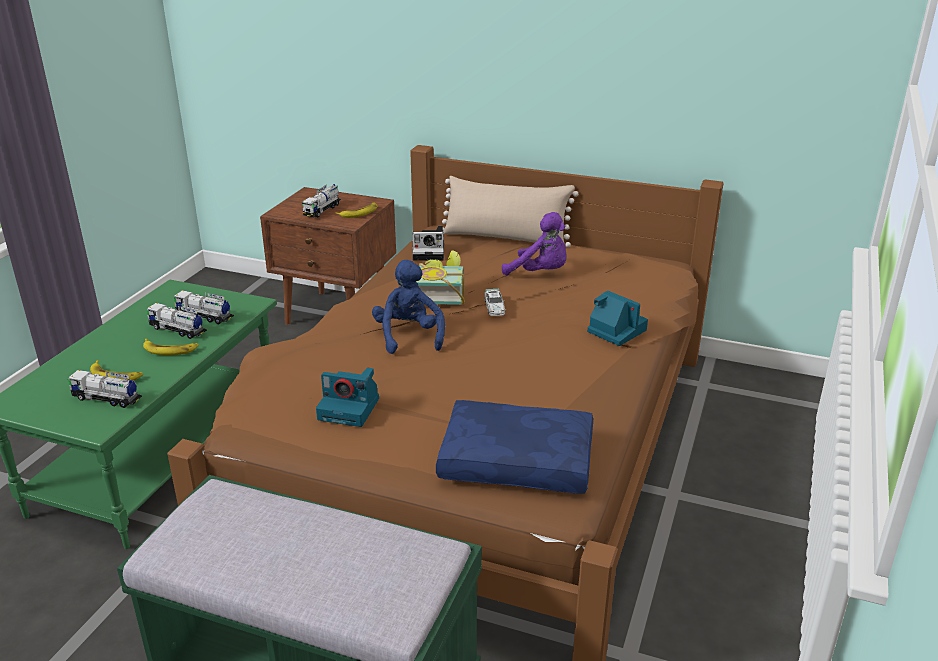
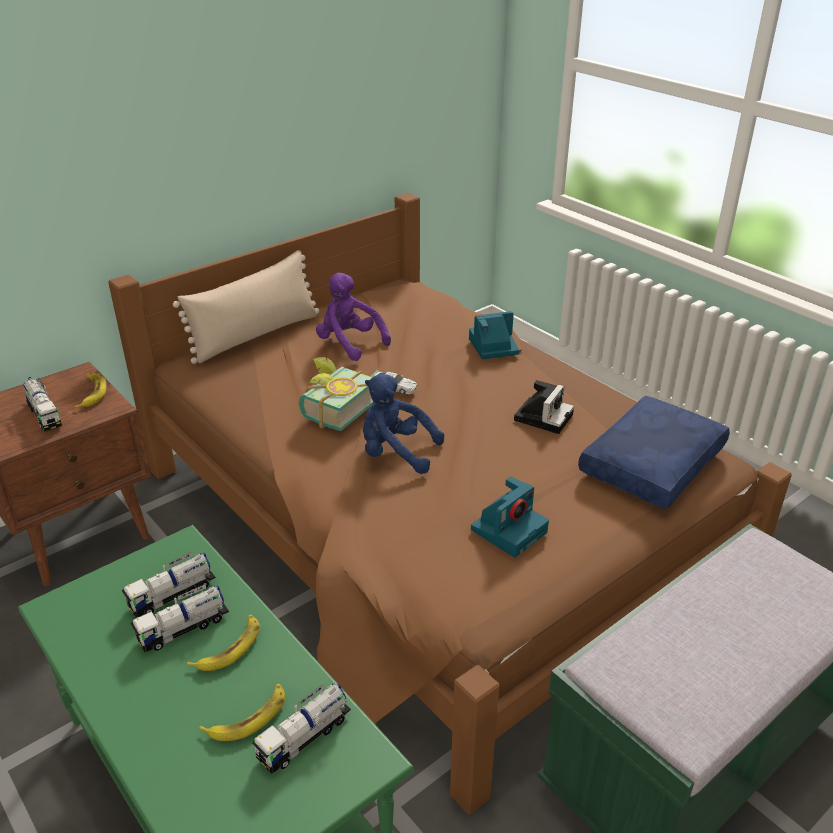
camera: 60 degrees left, 5 degrees up
(430, 252) = (230, 384): camera -> camera (543, 416)
(540, 273) = (349, 343): purple plush toy -> purple plush toy turned 105 degrees counterclockwise

